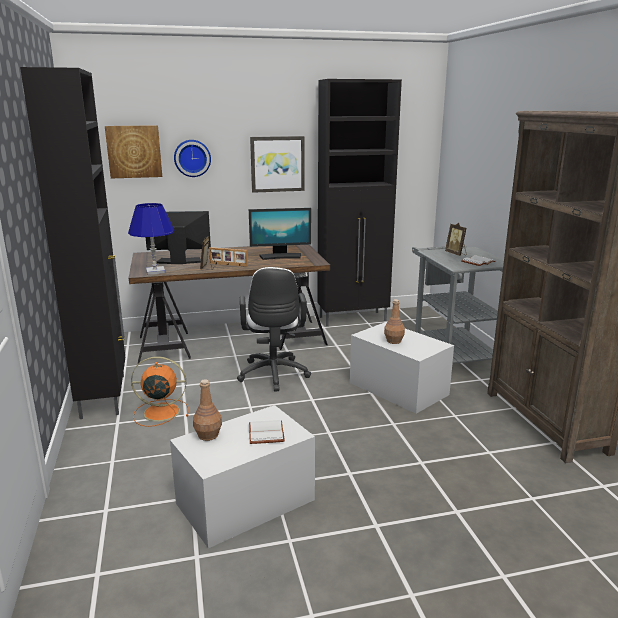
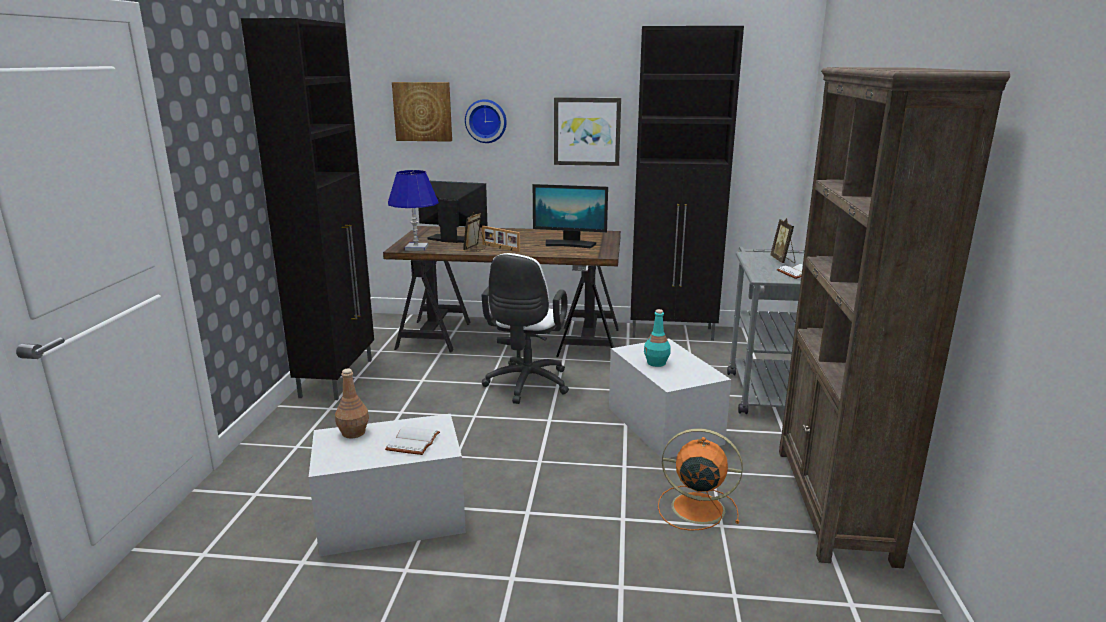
camera: 20 degrees right, 0 degrees up
(160, 412) = (378, 405): orange fan -> orange fan (695, 507)
(394, 341) = (656, 363): brown bottle -> turquoise bottle

